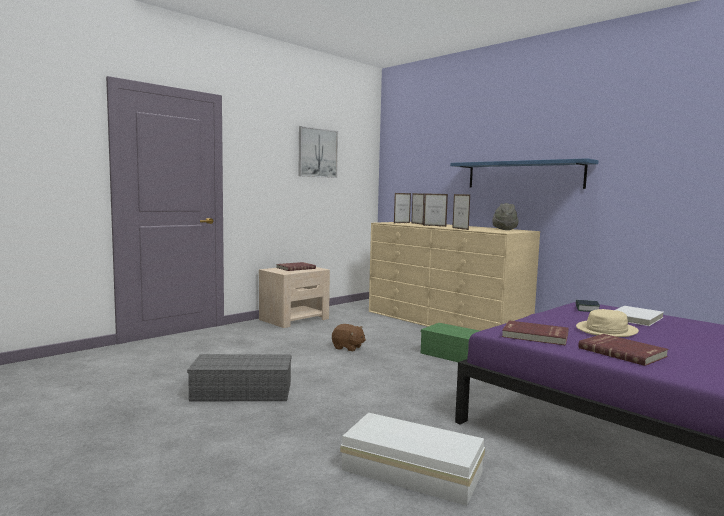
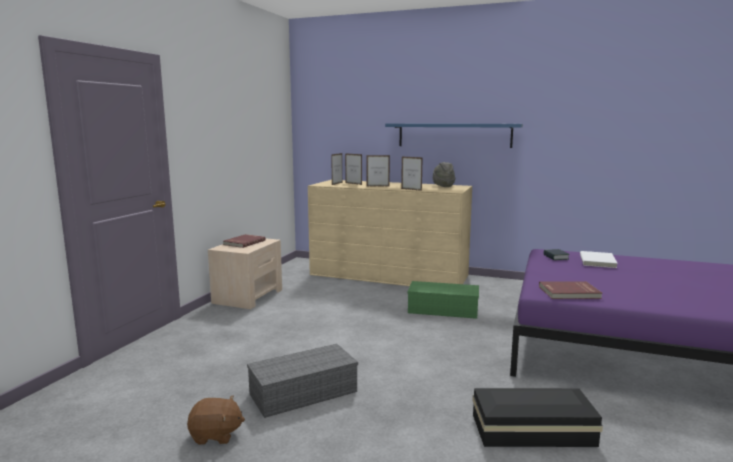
camera: 25 degrees left, 5 degrees up
(317, 153) = (245, 114): picture -> none
(348, 348) = (340, 320): brown plush toy -> brown plush toy (216, 435)
(413, 472) = (535, 431): white storage box -> black storage box
(606, 330) = (600, 277): beige hat -> none
(622, 352) = (640, 297): red book -> none

